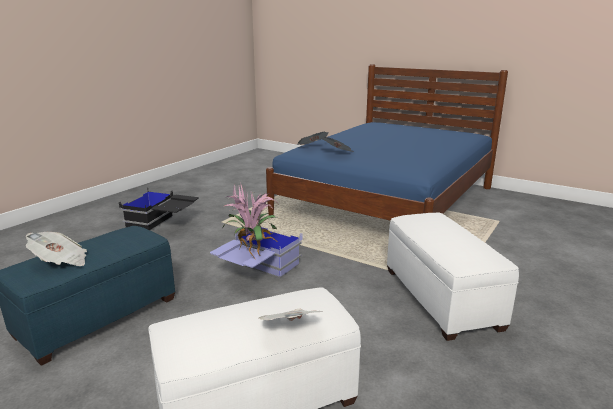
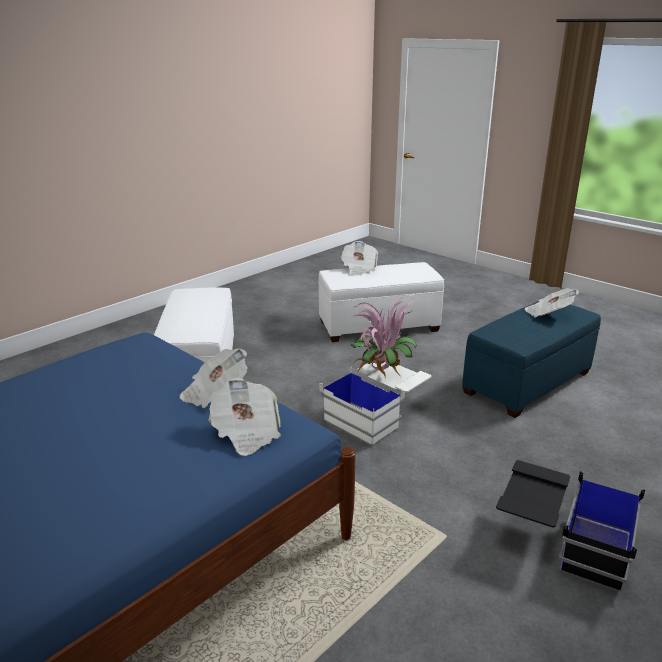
camera: 170 degrees left, 5 degrees up
(257, 273) = (376, 415): blue storage box -> white storage box

